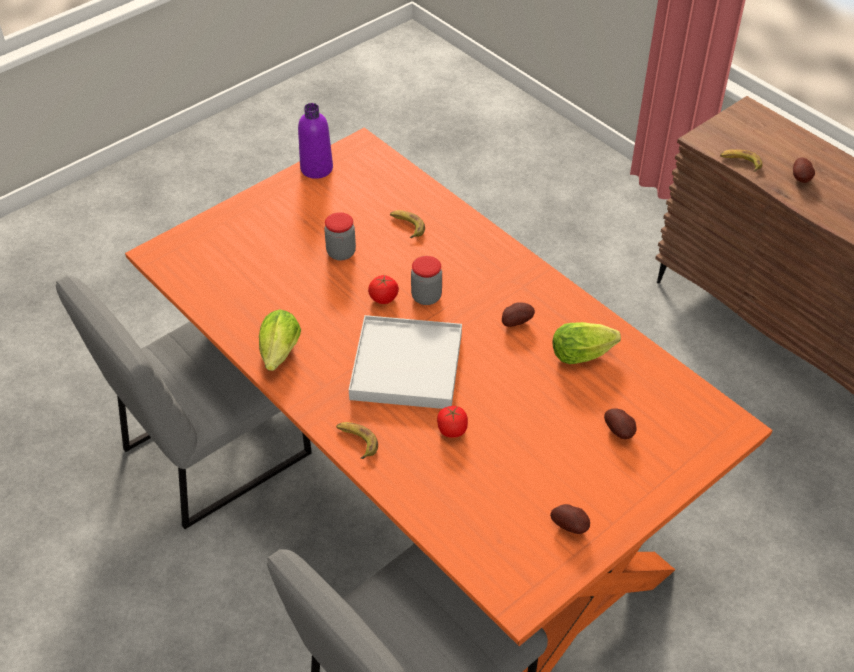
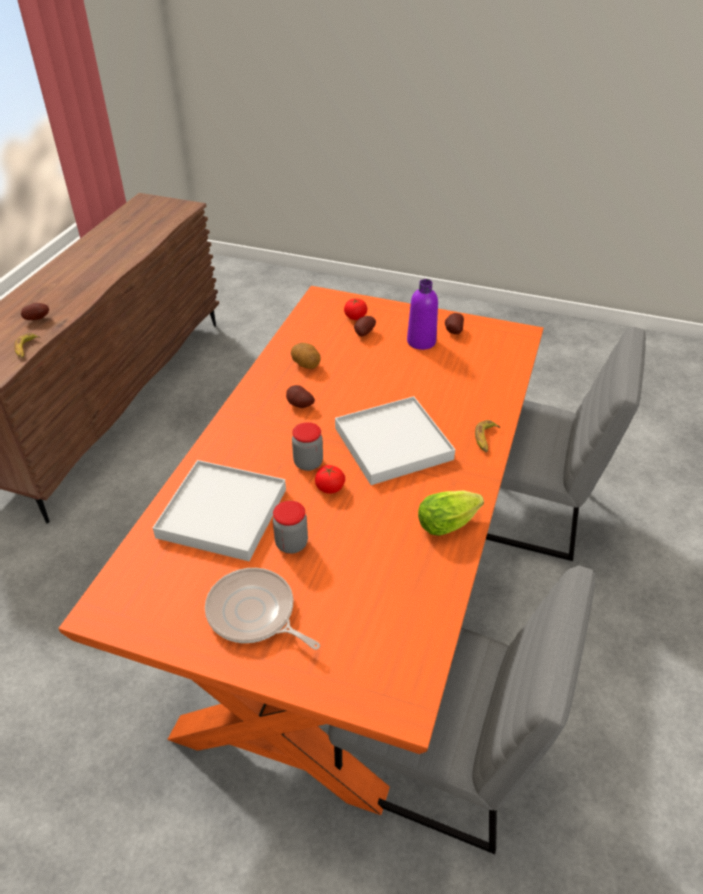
camera: 120 degrees left, 5 degrees down
(294, 212) = (254, 614): none -> frying pan
(316, 168) = (164, 633): purple bottle -> purple bottle (421, 342)
(407, 226) = (222, 513): banana -> white tray
(452, 430) = (430, 399): tomato -> tomato (355, 317)
(585, 354) = (306, 365): lettuce -> potato

